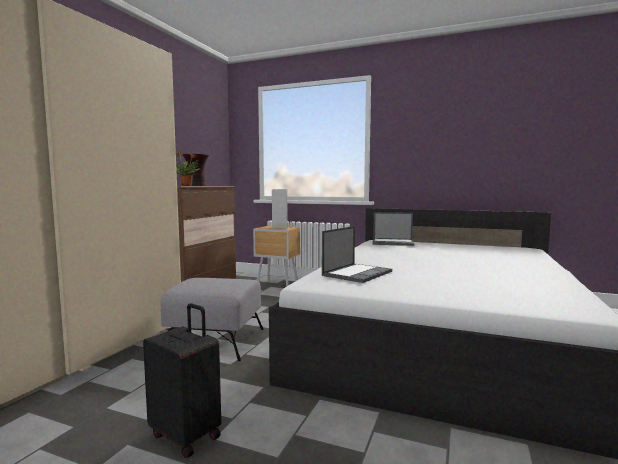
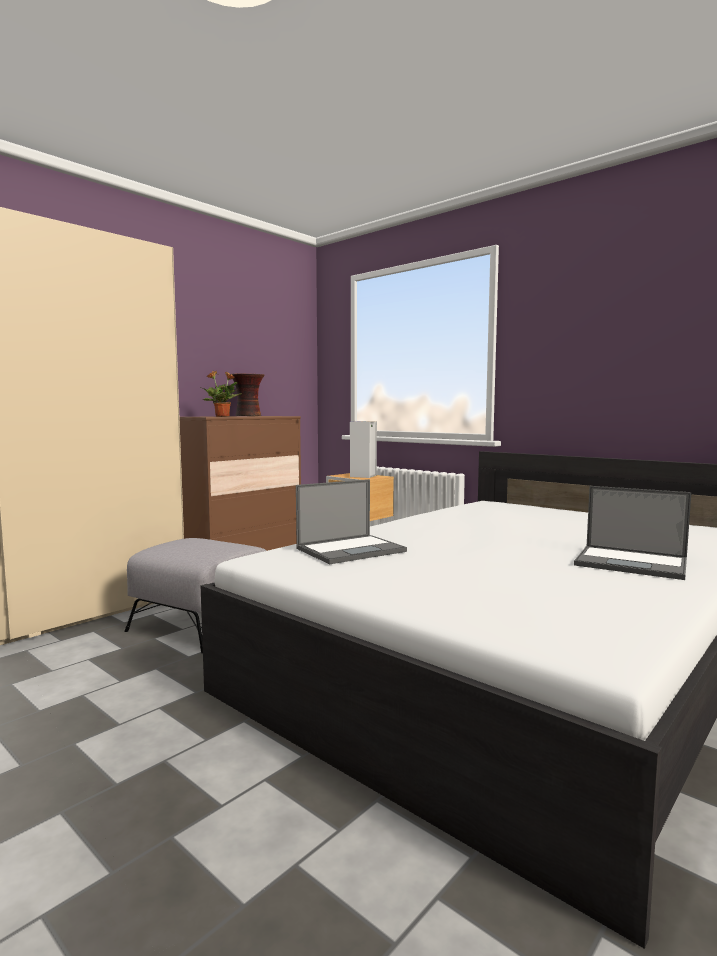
camera: 20 degrees right, 0 degrees up
(187, 435) = (53, 733): black suitcase -> none
(393, 242) = (500, 507): laptop -> laptop (632, 563)

